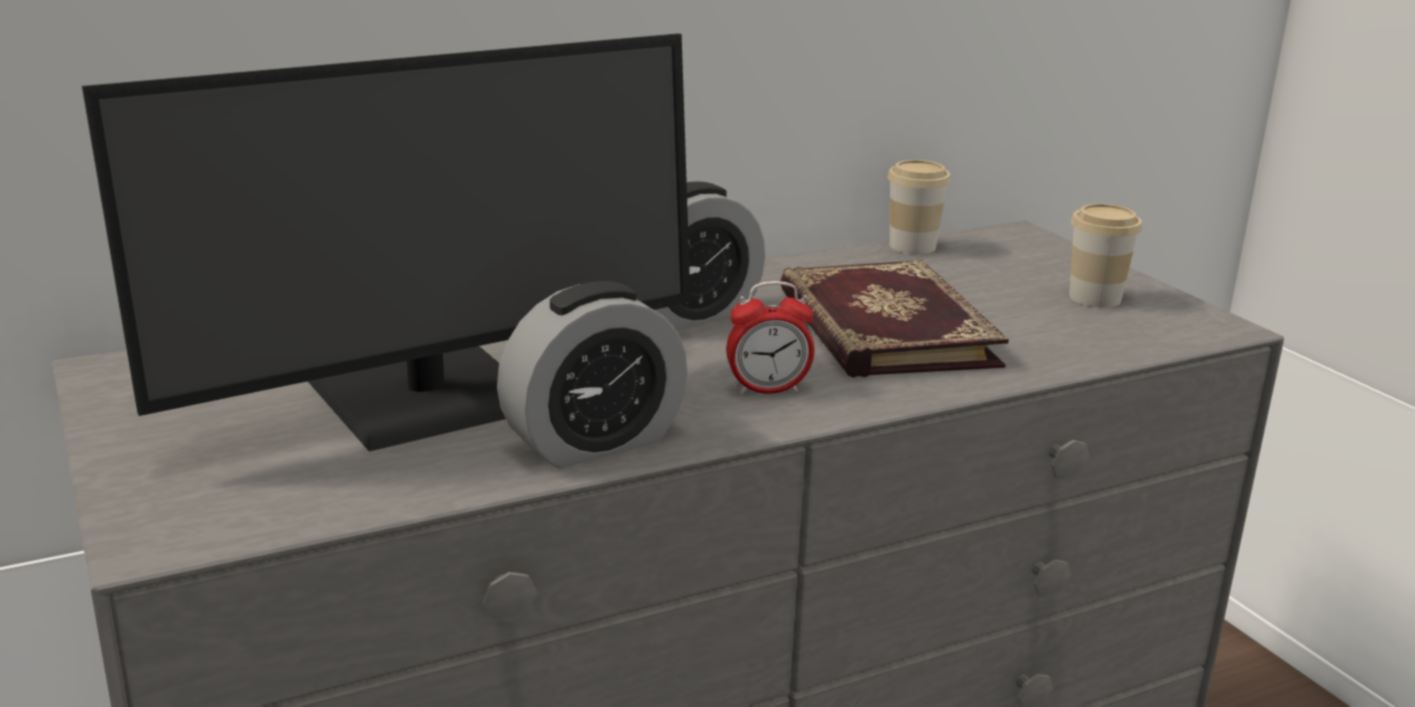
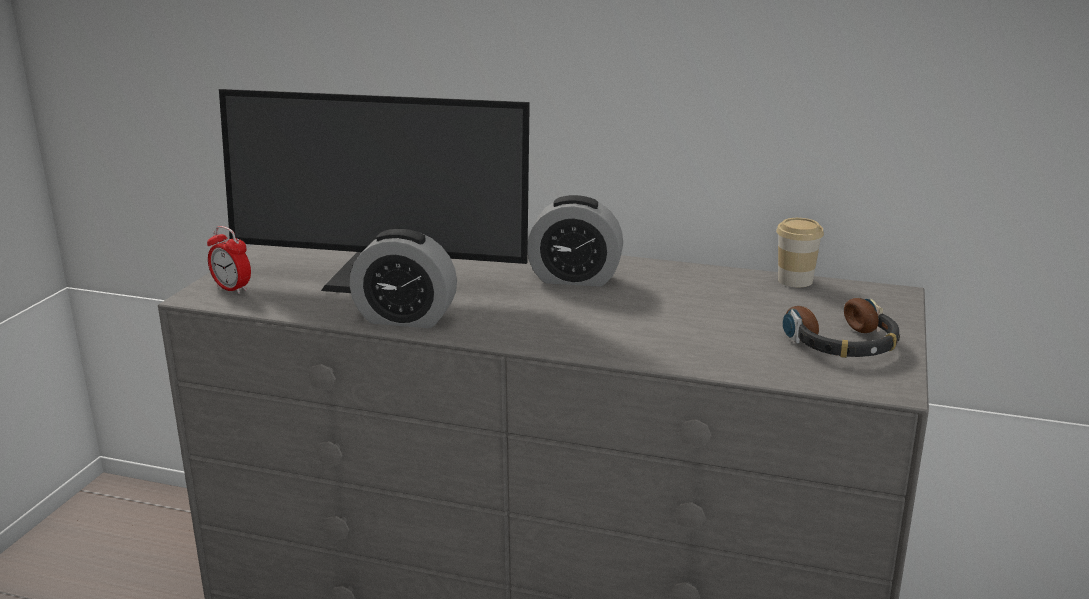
camera: 45 degrees right, 0 degrees up
(767, 390) = (530, 324): alarm clock -> alarm clock (232, 289)
(882, 328) = (661, 316): book -> none
(1095, 298) = (843, 344): cup -> headphones

